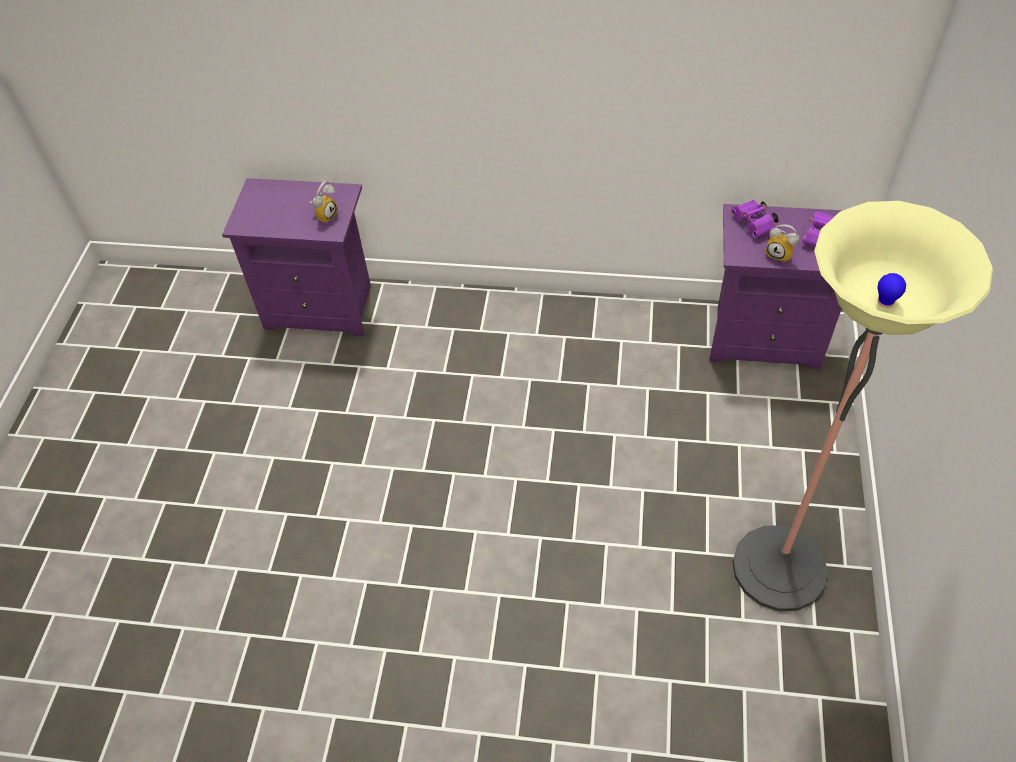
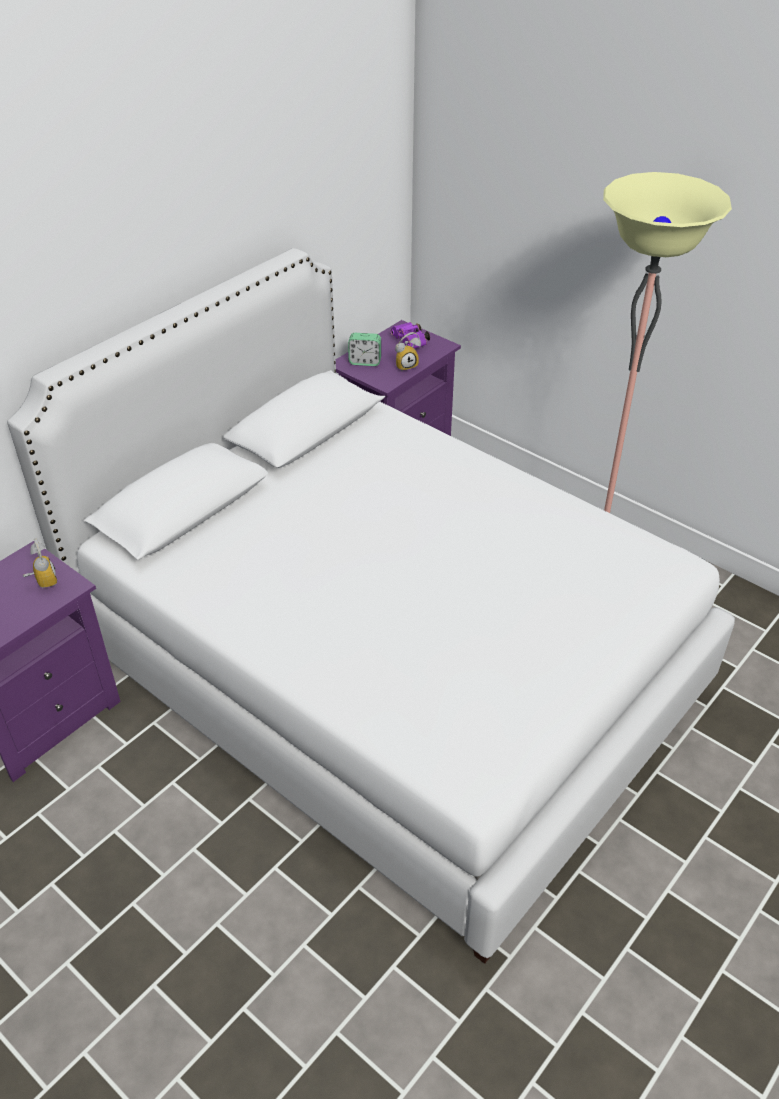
camera: 60 degrees left, 10 degrees down
(514, 476) = (388, 670): none -> white bed
(754, 225) = (365, 362): purple binoculars -> alarm clock

